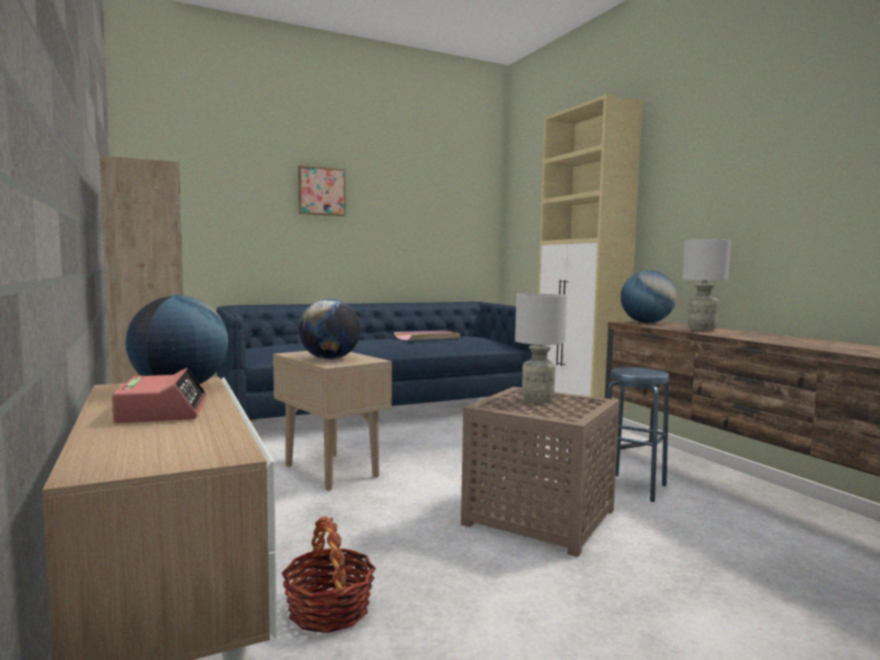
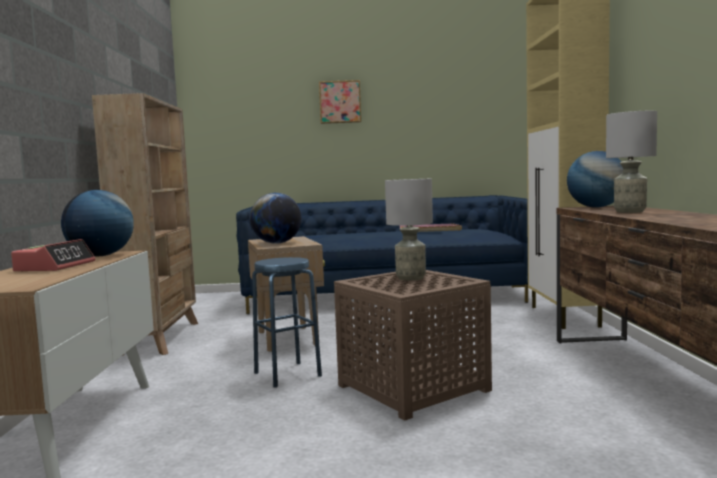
camera: 25 degrees right, 0 degrees up
(329, 610) = (175, 425): basket -> none
(633, 487) = (541, 375): blue stool -> blue stool (287, 374)

